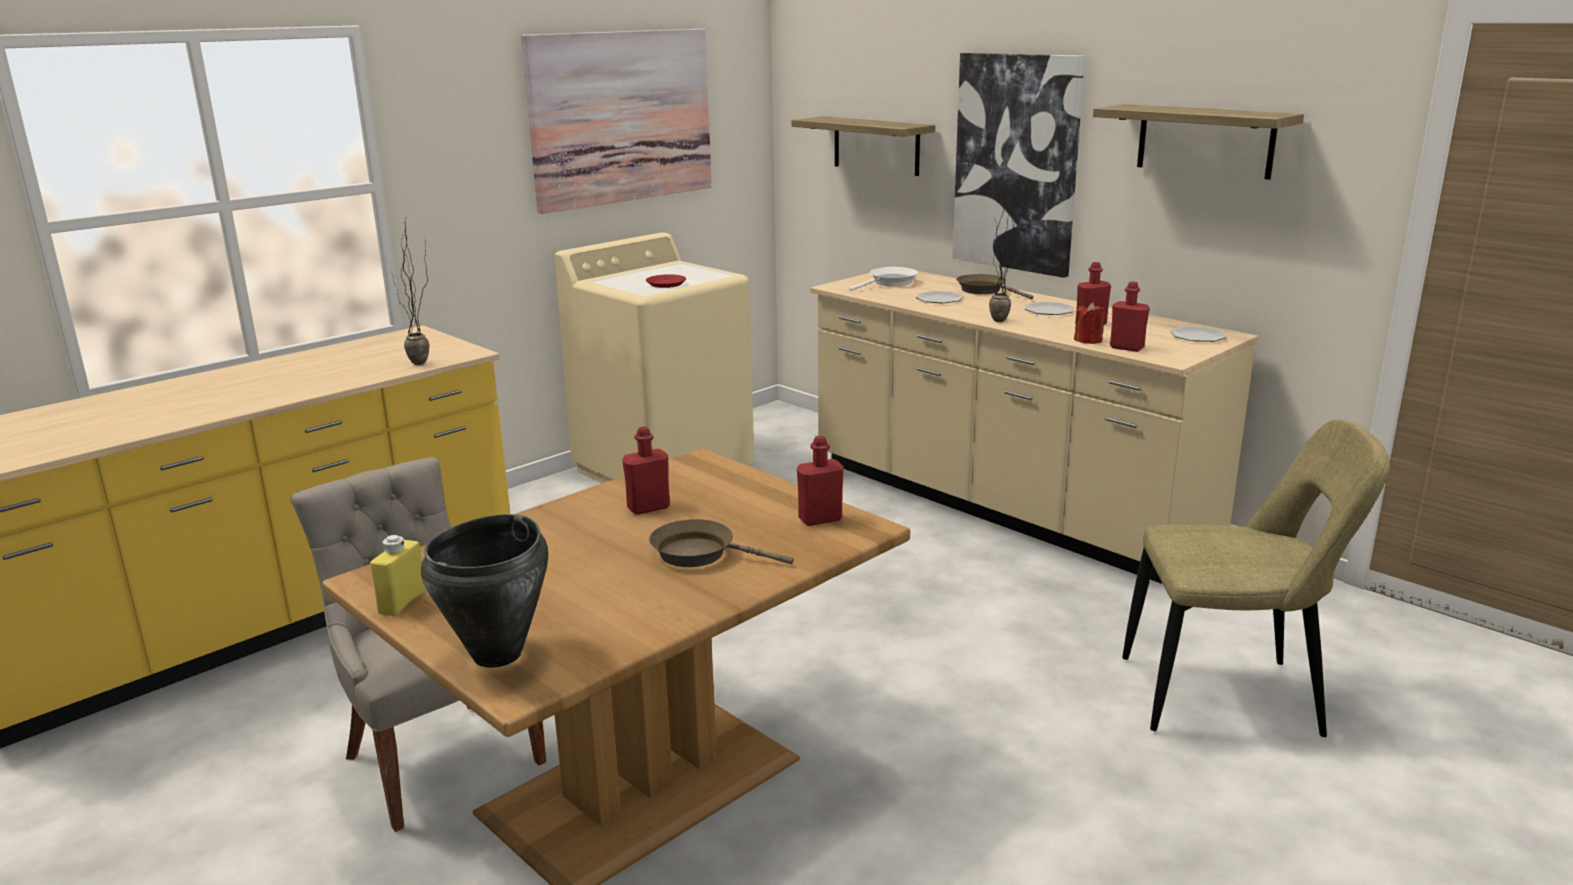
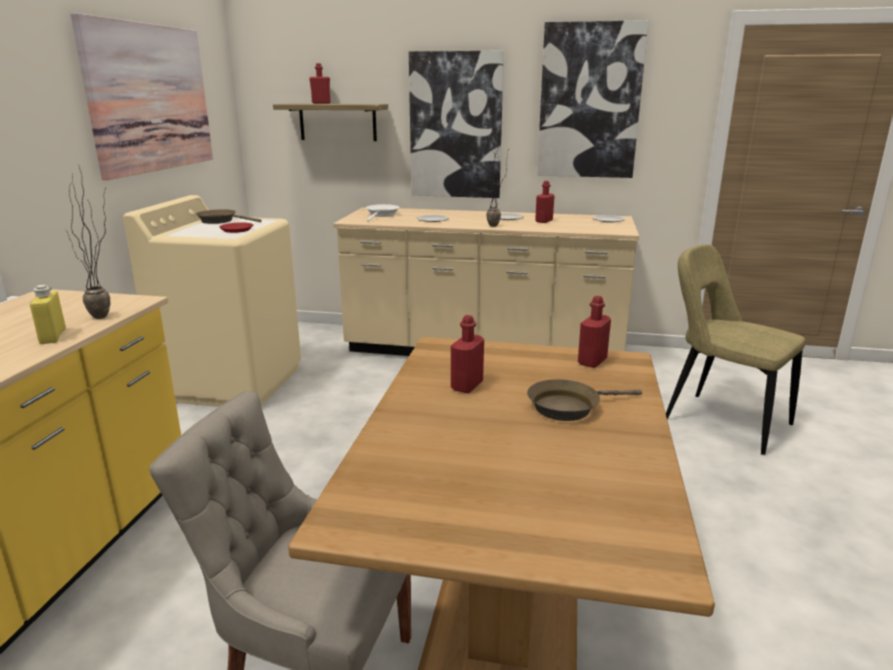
camera: 35 degrees left, 0 degrees up
(402, 602) = (416, 533): yellow bottle -> yellow bottle (53, 336)
(498, 654) = (589, 543): black cooking pot -> none
(985, 290) = (448, 212): brown frying pan -> brown frying pan (220, 221)
(1088, 340) = (563, 229): red candle -> none
(1126, 348) = (589, 229): red bottle -> red bottle (321, 103)
(1205, 141) = (589, 102): shelf -> picture
(1230, 696) = (720, 420): beige chair -> beige chair turned 105 degrees counterclockwise

